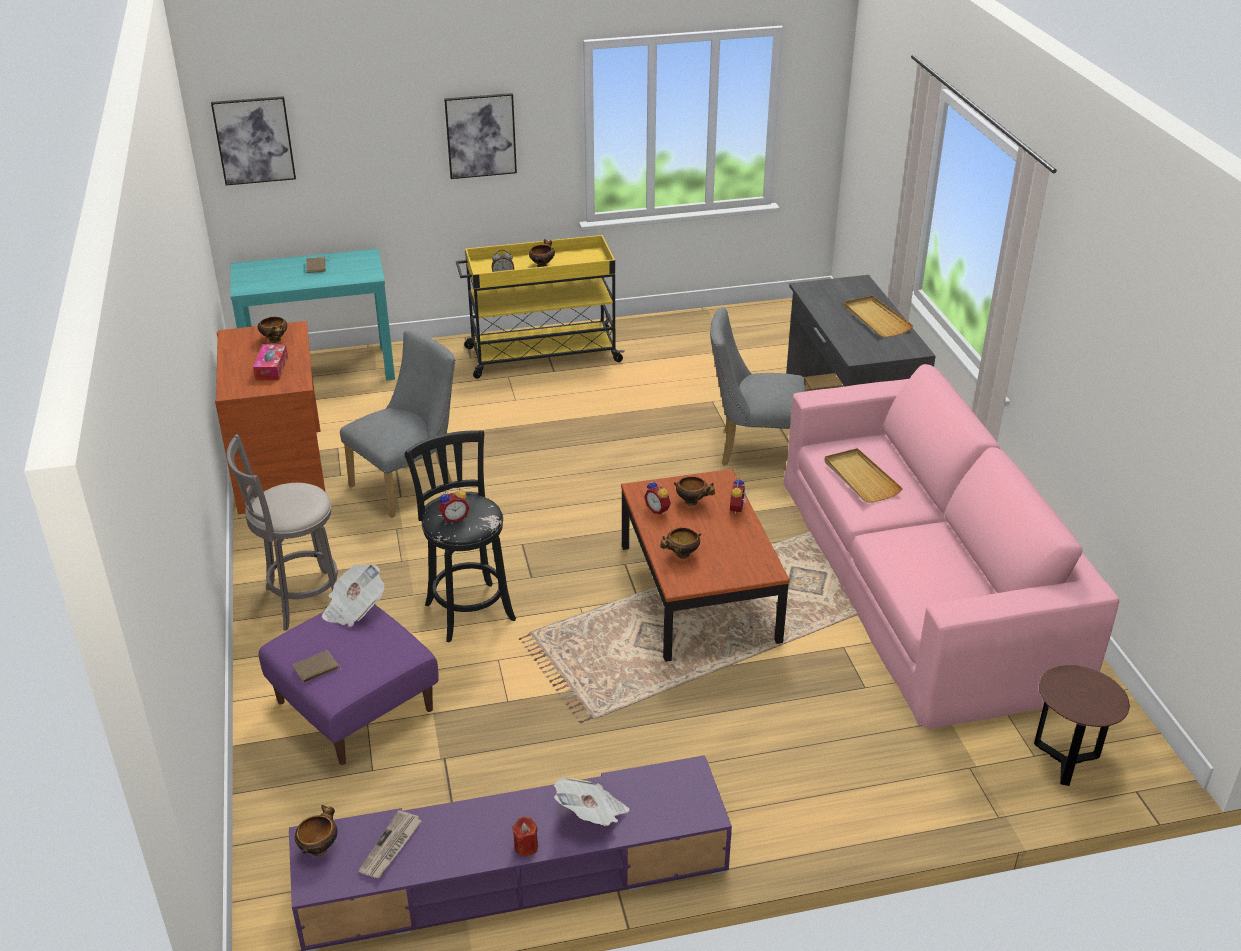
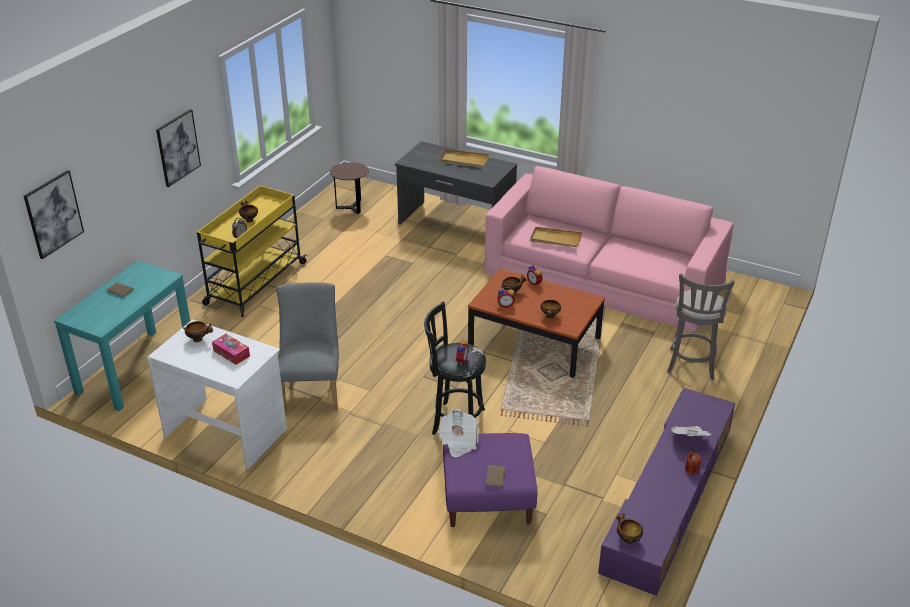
camera: 50 degrees left, 0 degrees up
(282, 470) = (226, 432): brown desk -> white desk
(301, 601) = (370, 479): grey stool -> grey stool (691, 366)
(391, 847) = (650, 514): newspaper -> none
(753, 449) = (444, 266): grey chair -> none
(1065, 762) = (752, 309): brown side table -> brown side table (351, 208)

